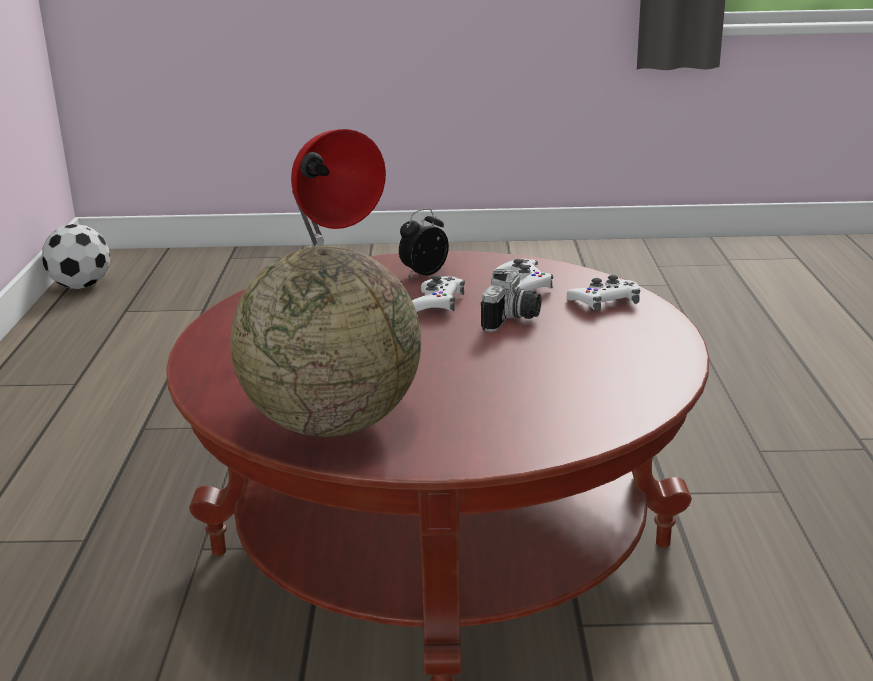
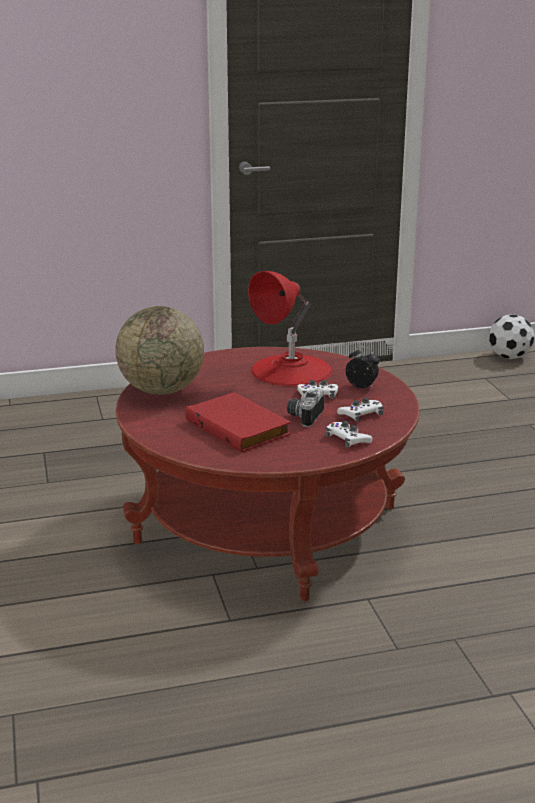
camera: 75 degrees right, 0 degrees up
(513, 319) = (304, 416): camera -> camera turned 105 degrees clockwise
(536, 368) = (240, 427): none -> red book

